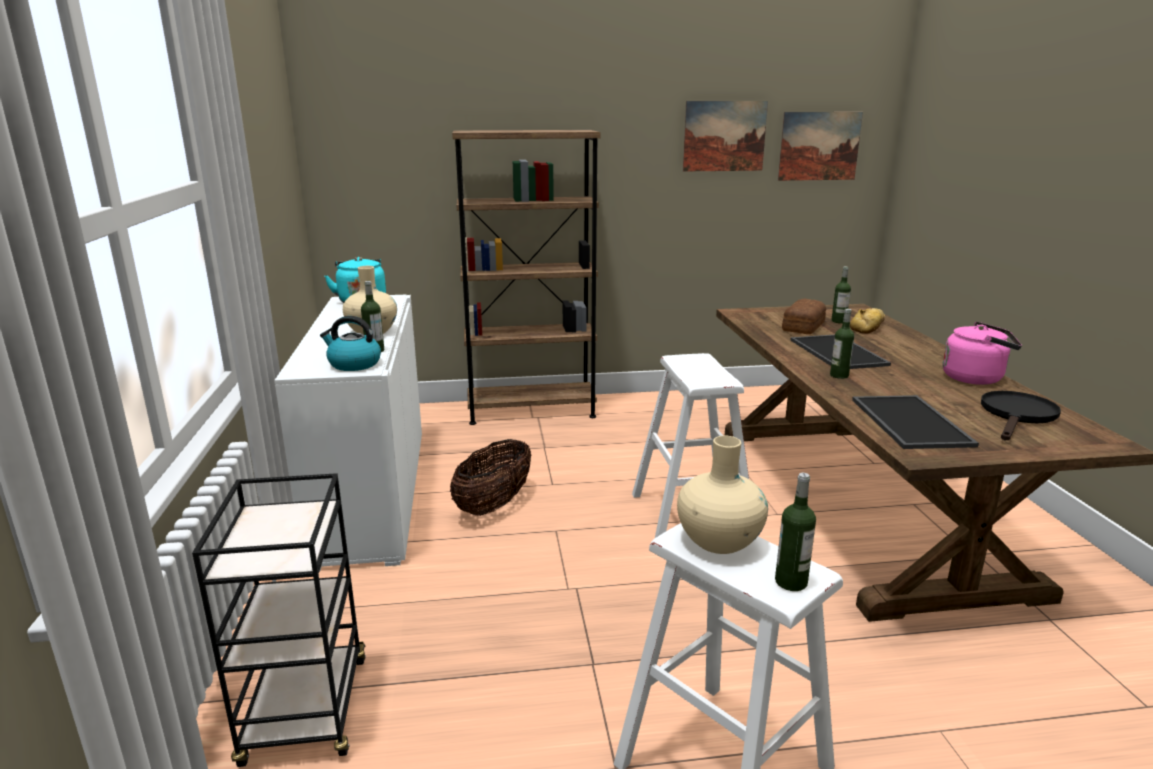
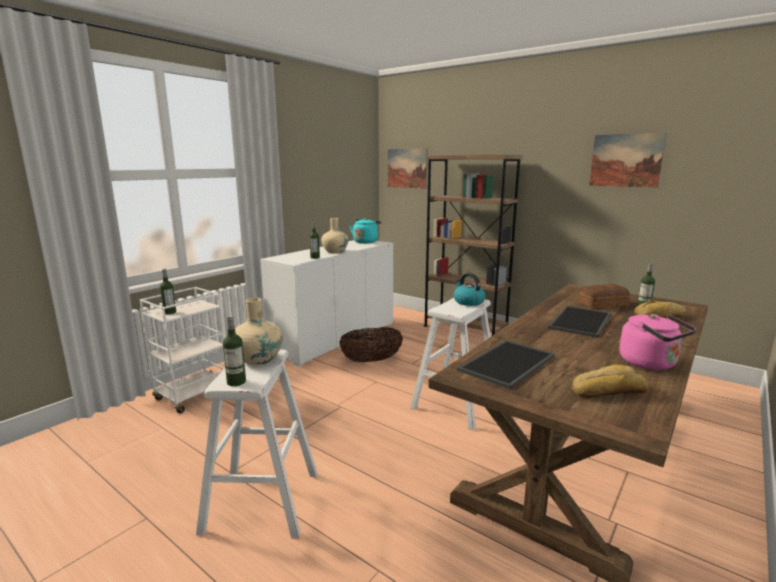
camera: 45 degrees right, 5 degrees down
(306, 712) = (194, 395): black cart -> white cart
(353, 364) = (295, 260): kettle -> kettle (468, 302)
(819, 146) = (718, 169): picture -> picture (407, 168)
(839, 375) = (539, 331): bottle -> bottle (170, 312)
(1017, 415) = (607, 390): black frying pan -> bread

